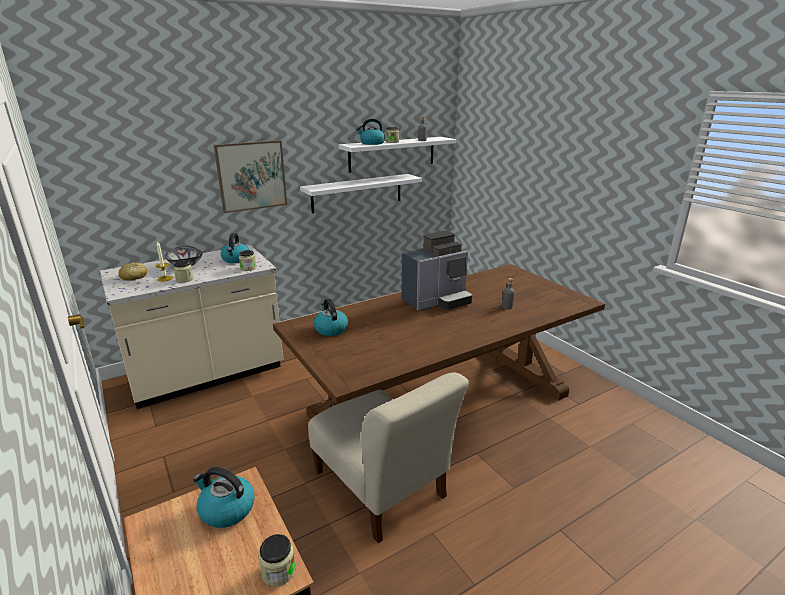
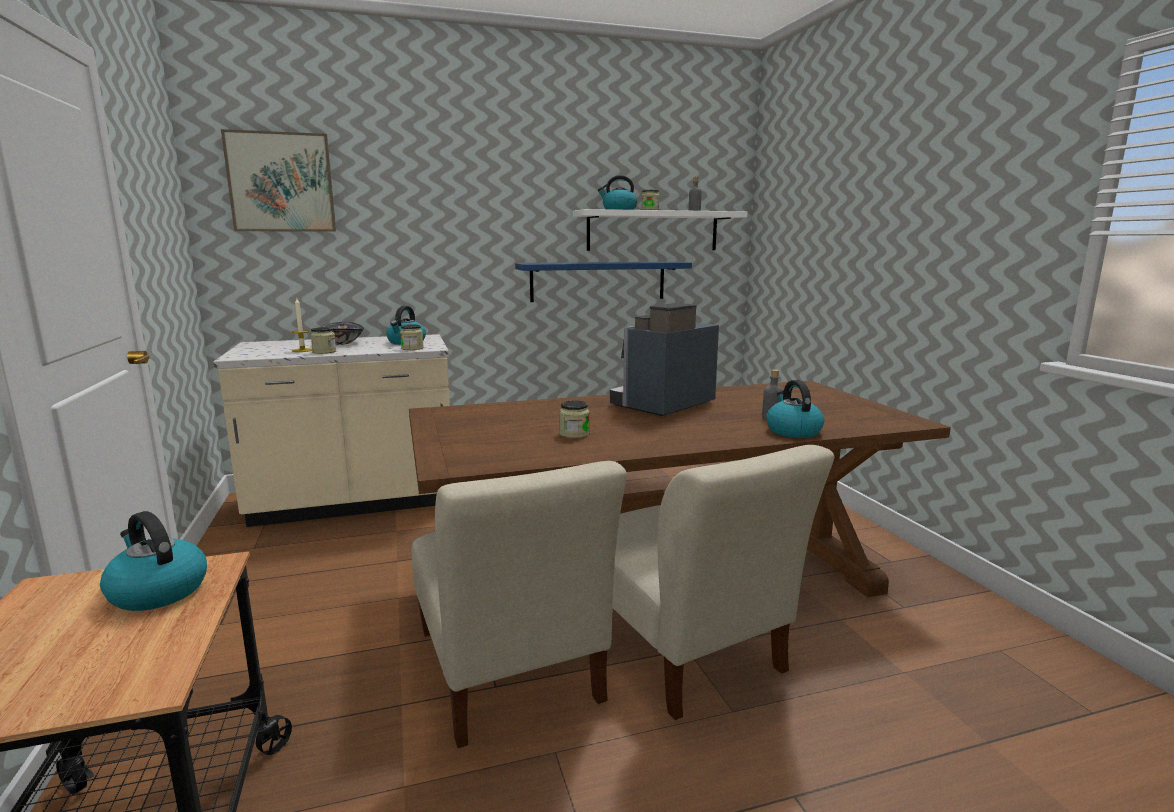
camera: 15 degrees right, 10 degrees down
(134, 277) = (269, 347): bread -> none
(251, 176) = (449, 242): picture -> picture (281, 182)
(278, 571) = (144, 680): jar -> jar (574, 434)
(330, 329) = (480, 418): kettle -> kettle (792, 431)
(357, 193) = (598, 281): white shelf -> blue shelf
(437, 301) = (662, 405): coffee machine -> coffee machine turned 150 degrees clockwise
(473, 454) = (683, 650): none -> beige chair

